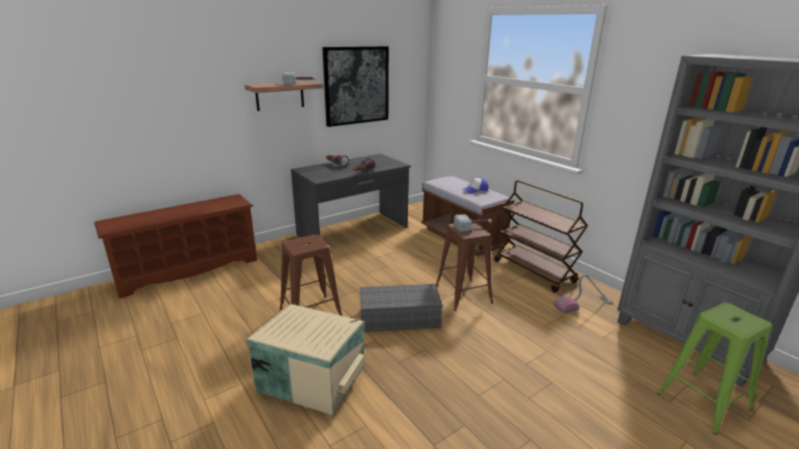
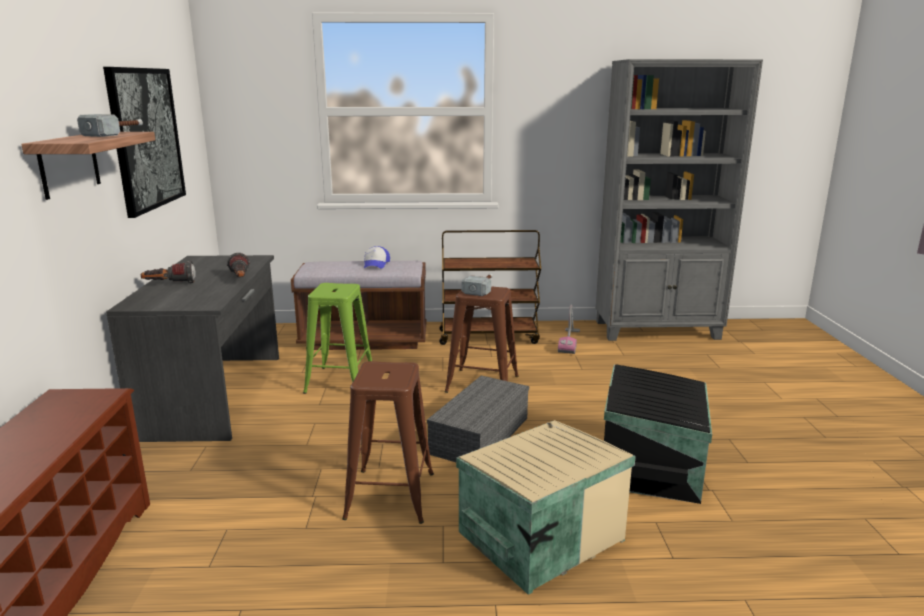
camera: 55 degrees left, 5 degrees down
(439, 404) = (653, 465): none -> black storage box
(704, 401) = (727, 357): green stool -> green stool (340, 381)

